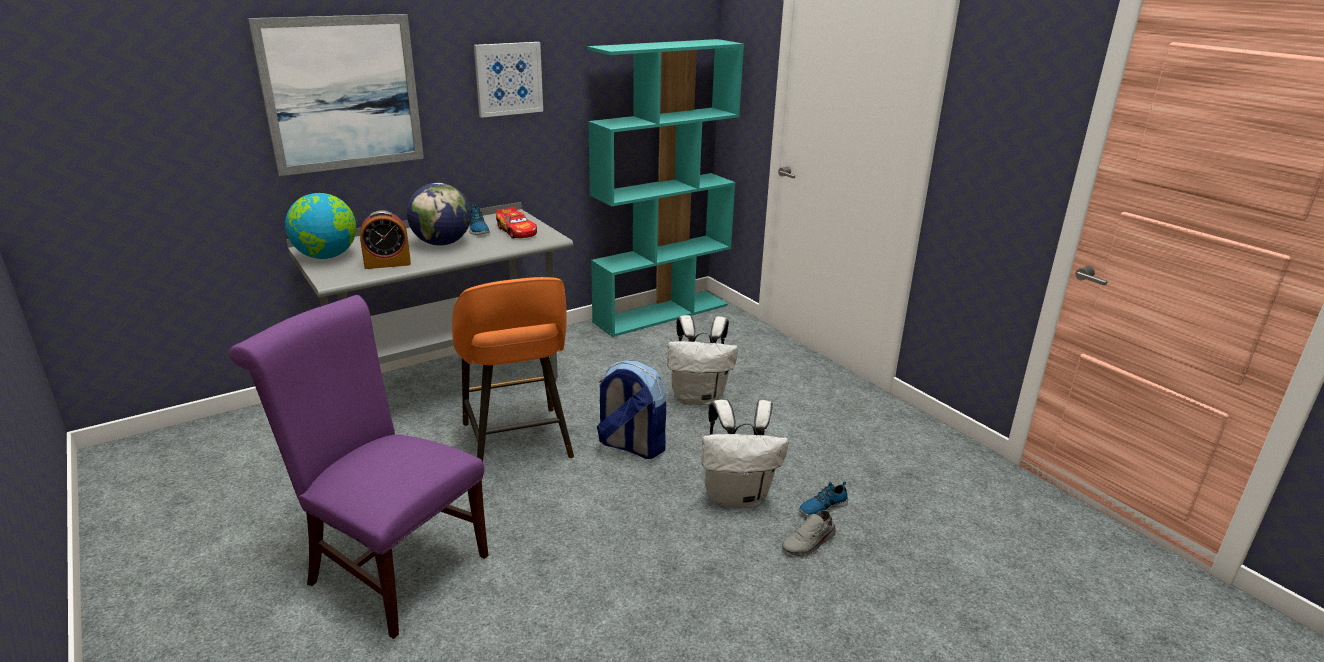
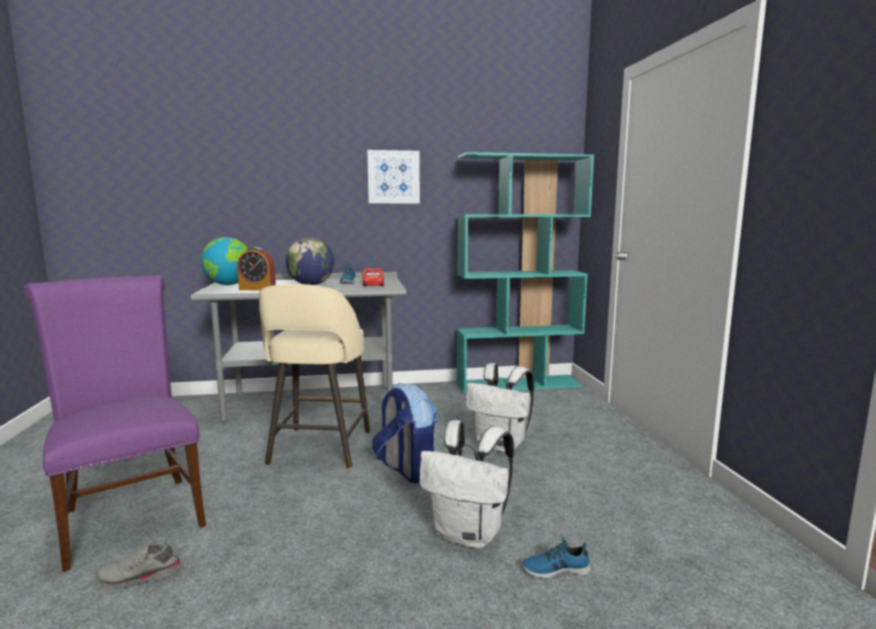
camera: 25 degrees right, 15 degrees down
(342, 94) = (267, 177): picture -> none
(517, 442) = (319, 449): orange stool -> beige stool
(809, 543) = (512, 604): grey shoe -> grey shoe (139, 577)

